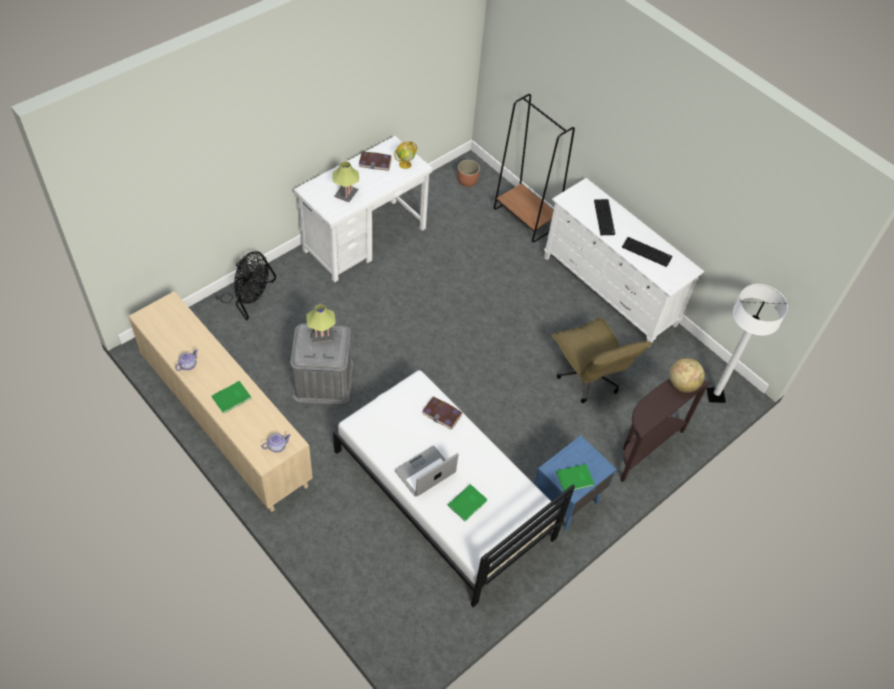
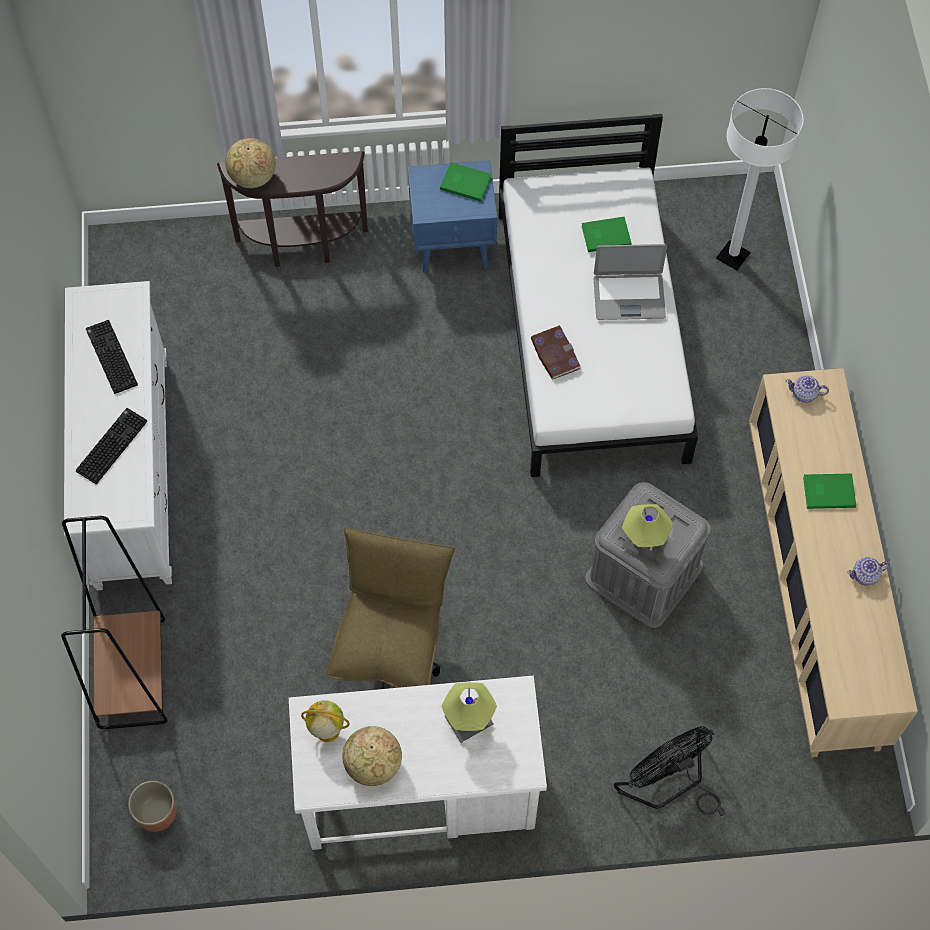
camera: 140 degrees left, 10 degrees up
(375, 162) = (373, 765): book -> globe
(588, 377) = (285, 370): beige office chair -> beige office chair (392, 649)
(715, 395) = (149, 254): white floor lamp -> white floor lamp (733, 256)

